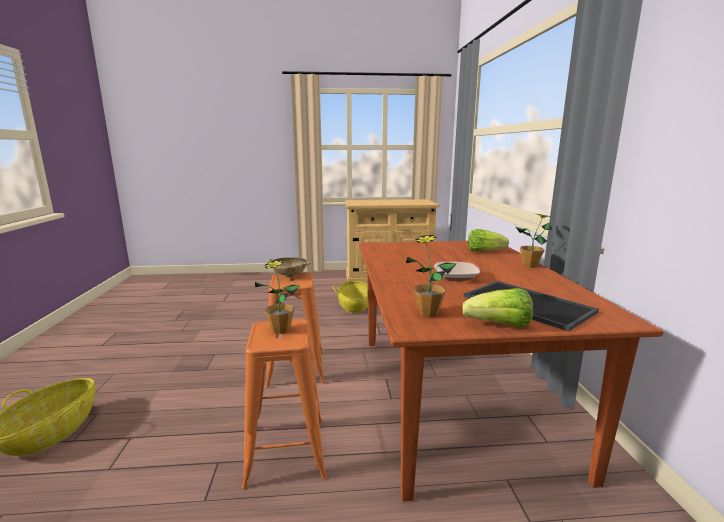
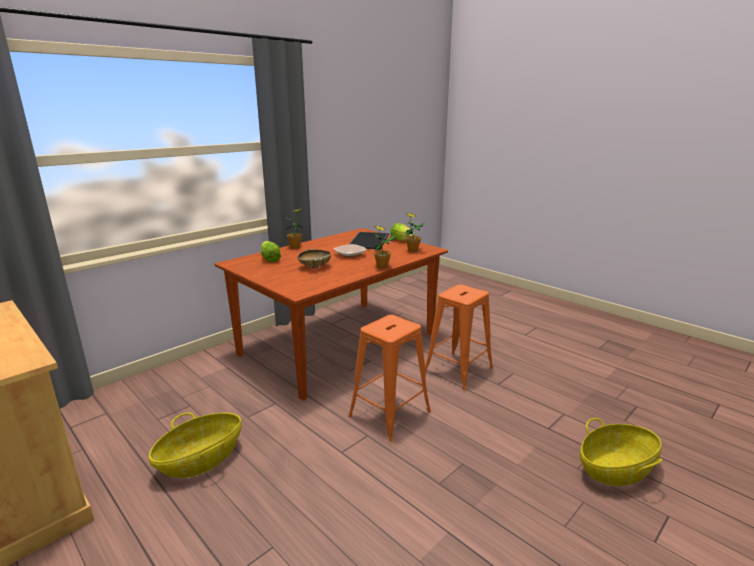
camera: 130 degrees left, 5 degrees up
(280, 330) = (460, 294): potted plant -> potted plant (382, 266)
(290, 275) = (384, 331): beige bowl -> beige bowl (315, 267)

